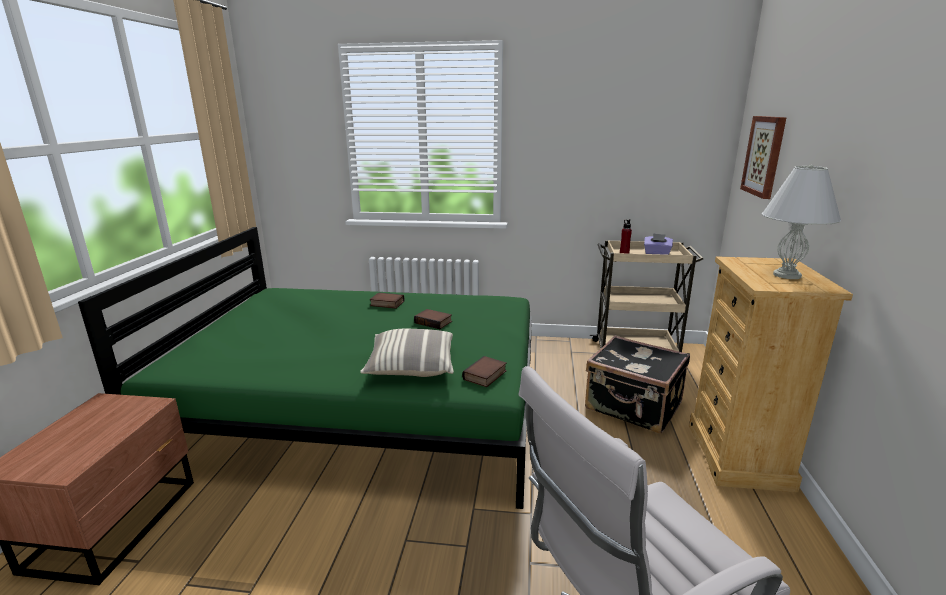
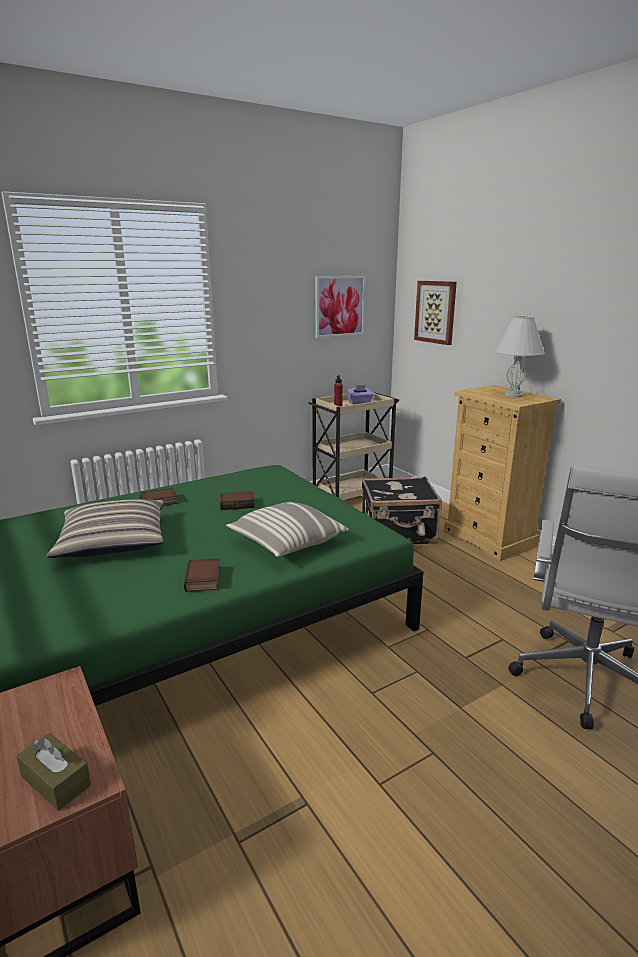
camera: 40 degrees left, 0 degrees up
(58, 459) = (56, 781): none -> brown tissue box
(315, 322) = (113, 540): none -> pillow
(485, 376) = (356, 528): book -> book (204, 579)
(653, 144) = (339, 306): none -> picture

